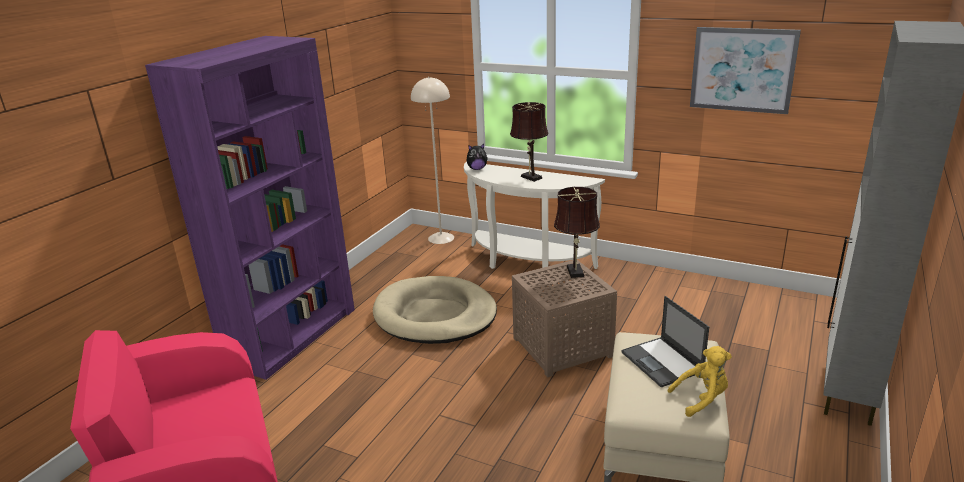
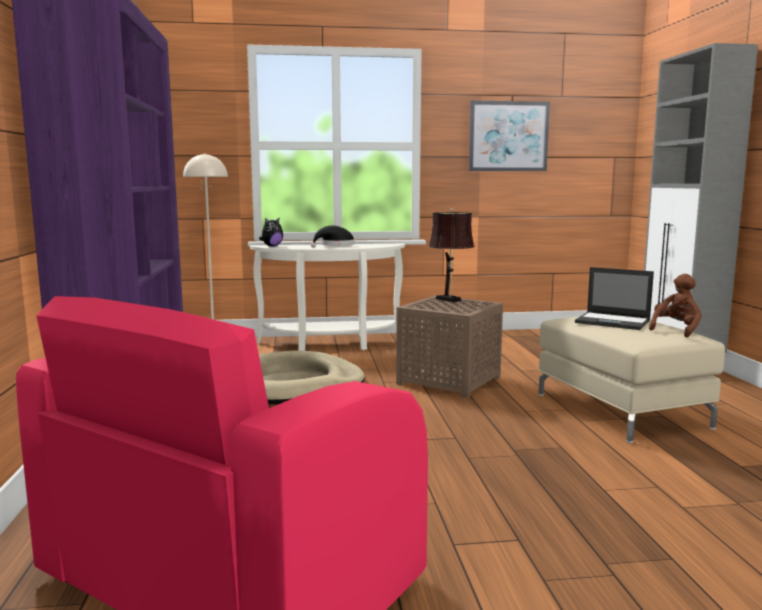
camera: 35 degrees left, 15 degrees down
(530, 177) = (335, 246): brown table lamp -> black hat
(701, 399) = (676, 330): yellow plush toy -> brown plush toy

